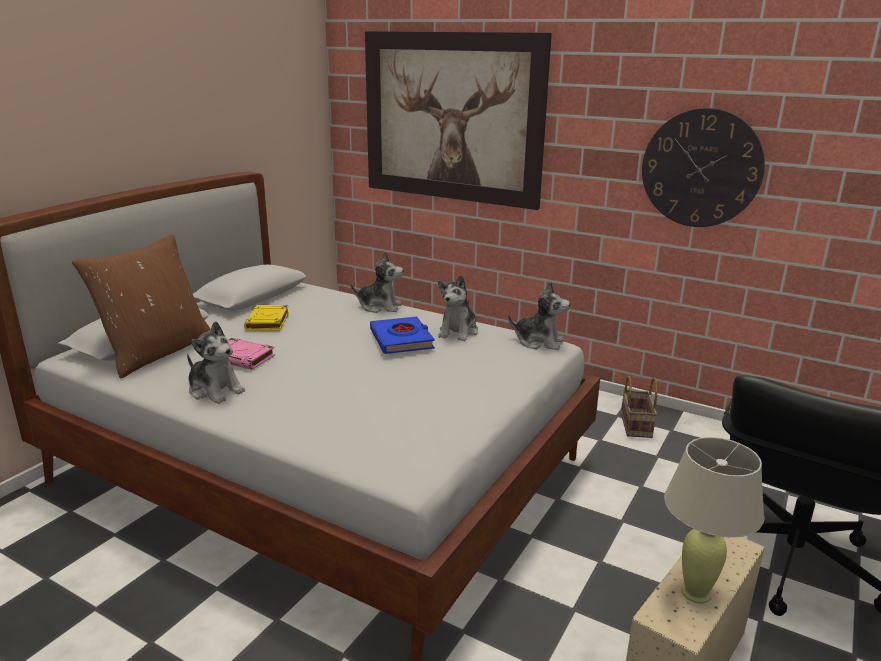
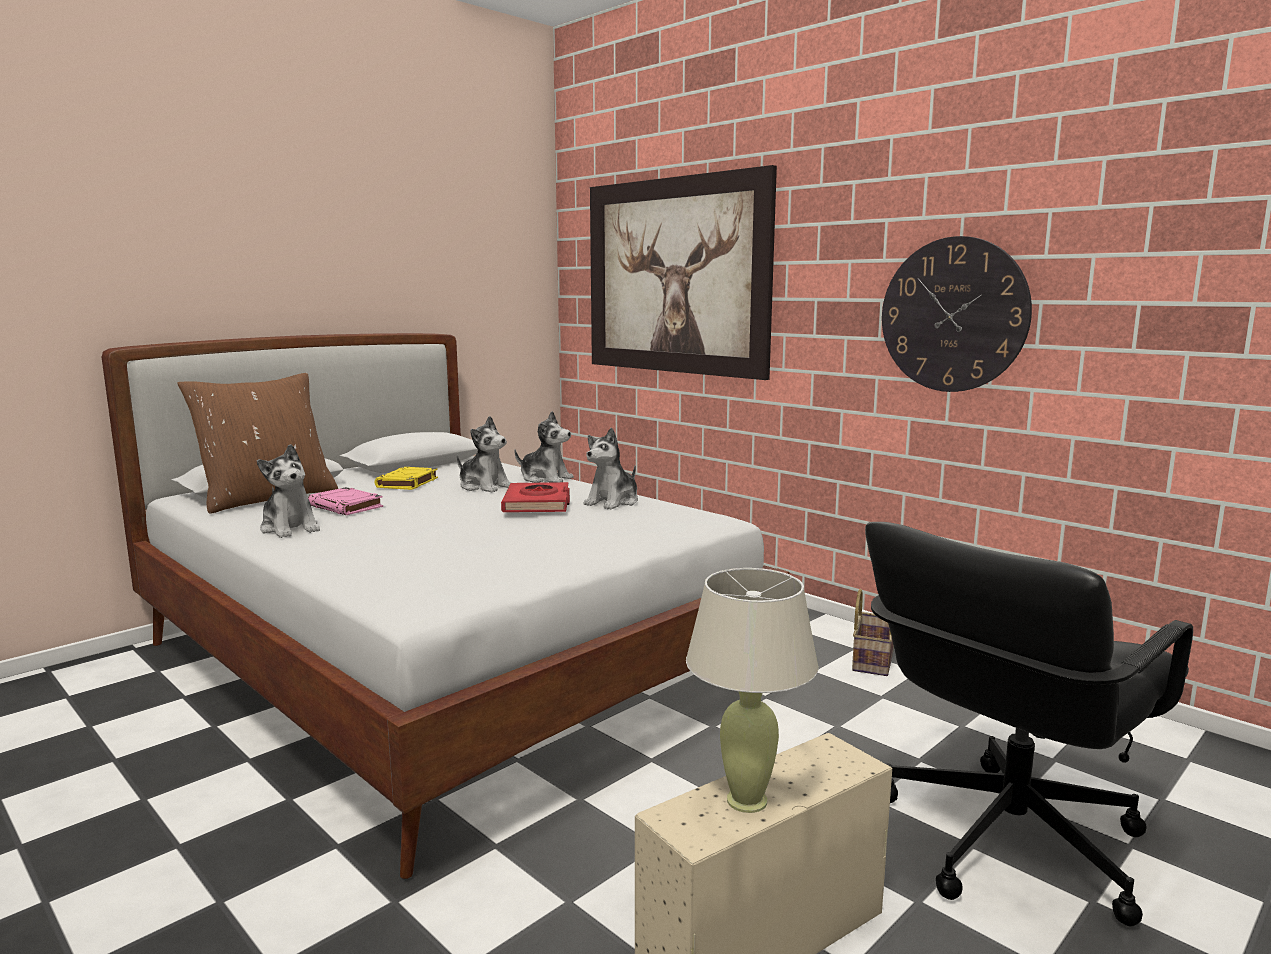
camera: 15 degrees right, 10 degrees down
(402, 340) = (537, 504): blue book -> red book
(539, 342) = (704, 516): plush toy -> plush toy (484, 486)

